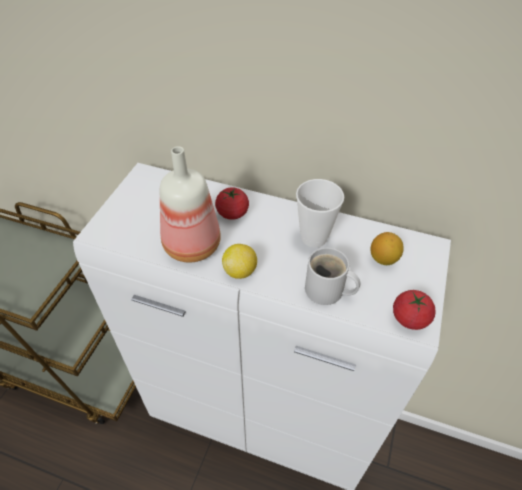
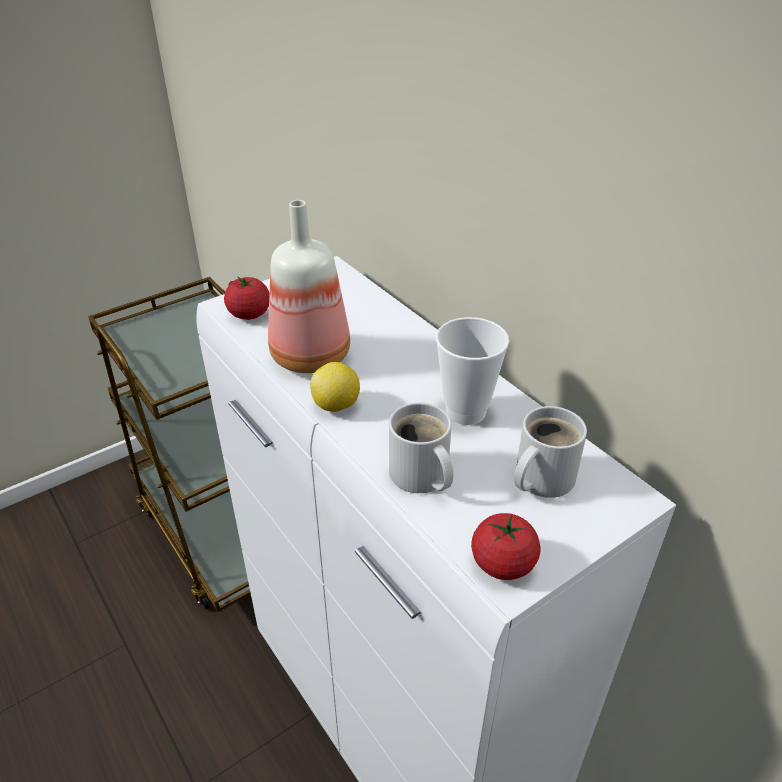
camera: 35 degrees right, 10 degrees down
(232, 213) = (390, 344): tomato -> tomato (249, 314)
(383, 259) = (539, 478): lemon -> white mug

